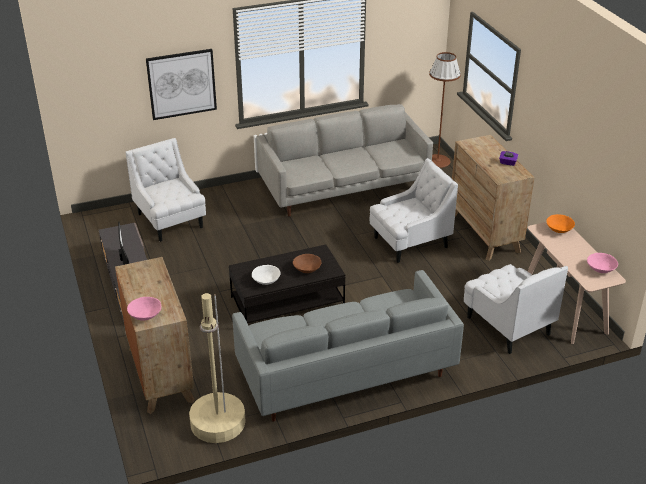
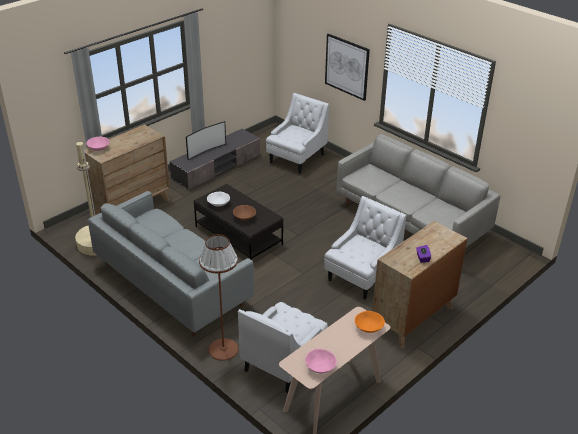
camera: 65 degrees right, 0 degrees up
(409, 243) = (361, 276): white armchair -> white armchair turned 90 degrees counterclockwise
(437, 161) = (508, 262): brown floor lamp -> brown floor lamp (223, 349)

